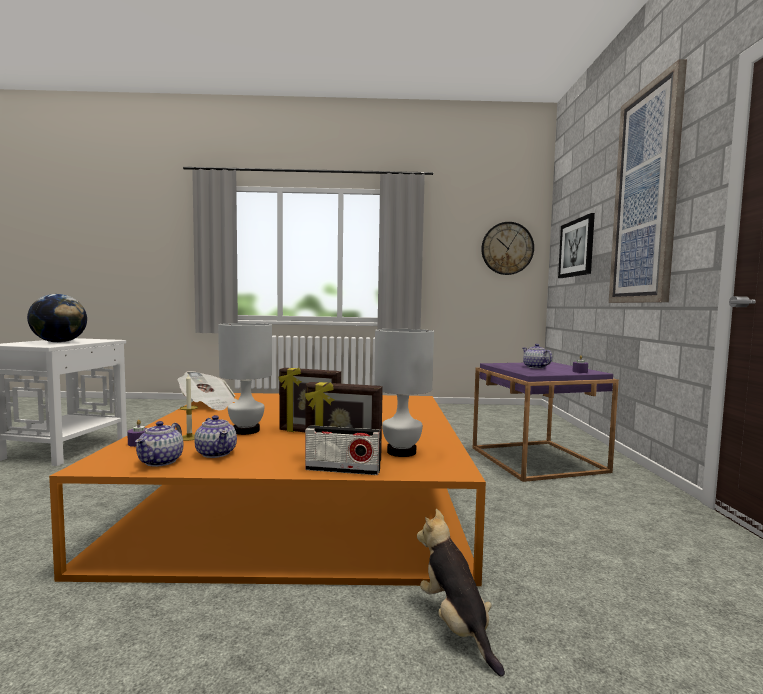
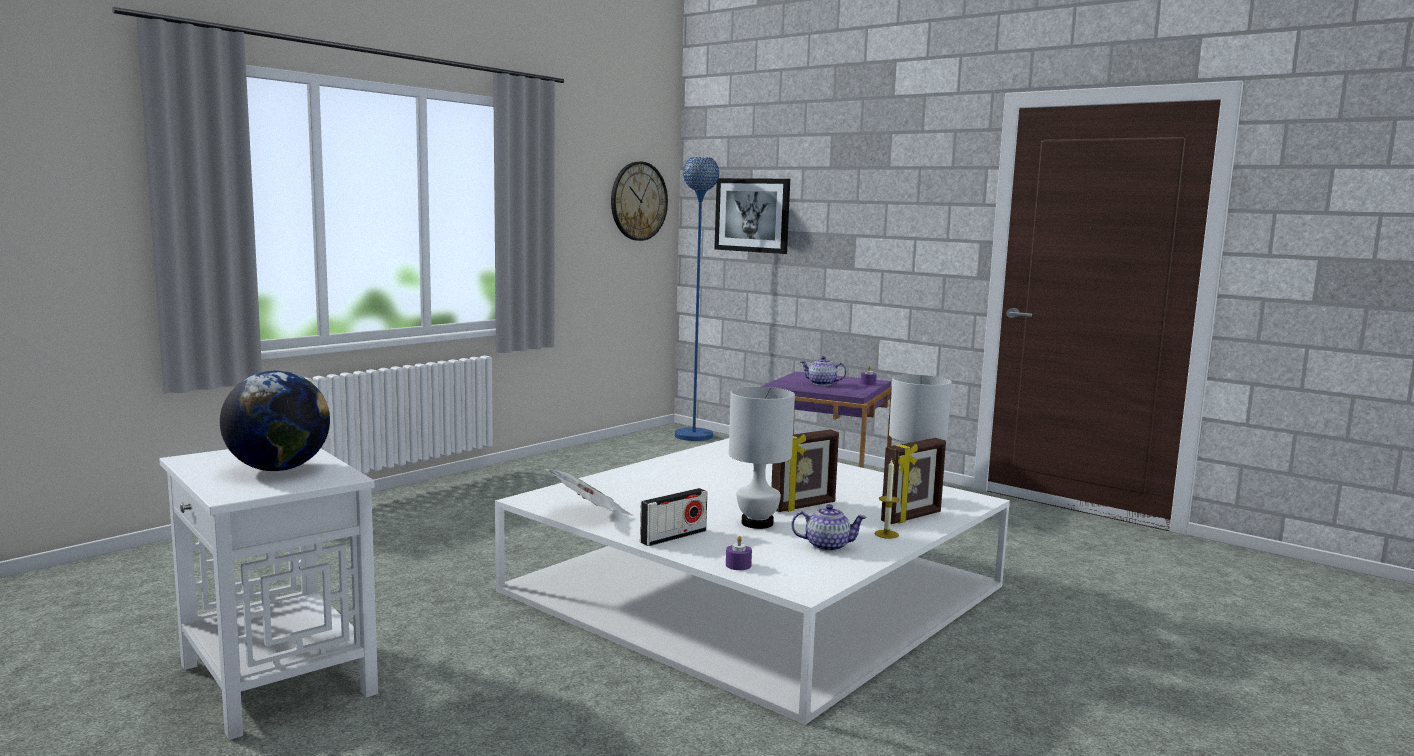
camera: 50 degrees left, 5 degrees up
(161, 461) = (825, 566): teapot -> none
(189, 437) = (747, 545): candle -> candle (886, 534)
(304, 494) = (755, 588): orange coffee table -> white coffee table
(342, 470) = (936, 523): radio -> radio (673, 537)
(456, 625) = (1036, 608): plush toy -> none
(532, 413) = (693, 436): none -> blue floor lamp
(646, 196) = (886, 185): picture -> none

